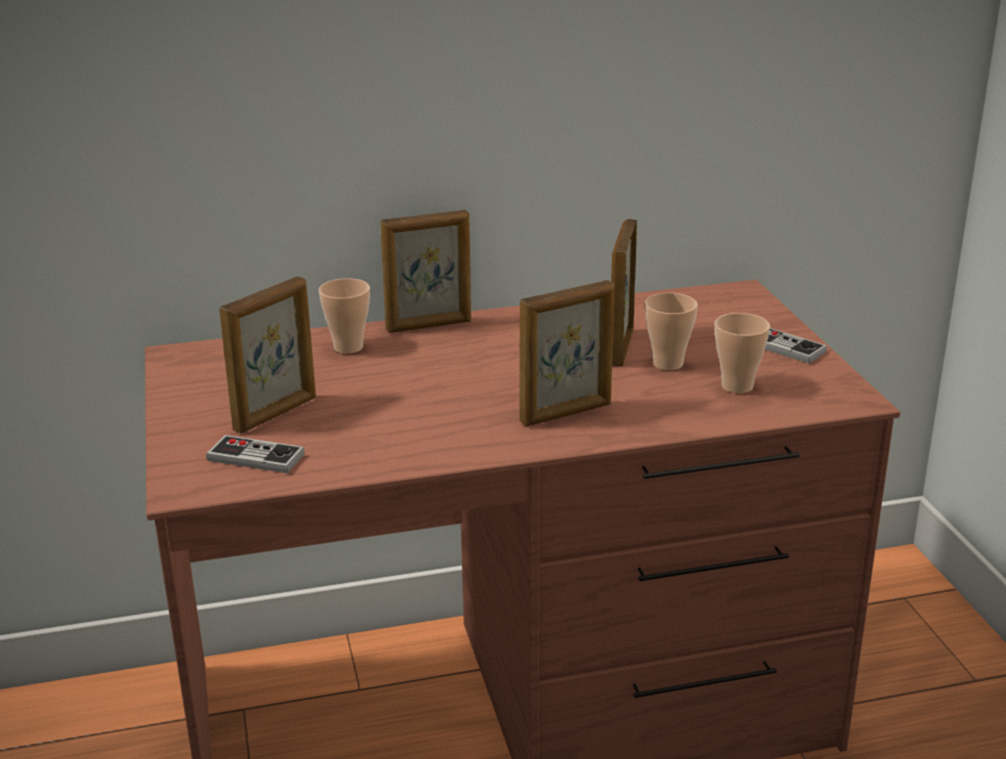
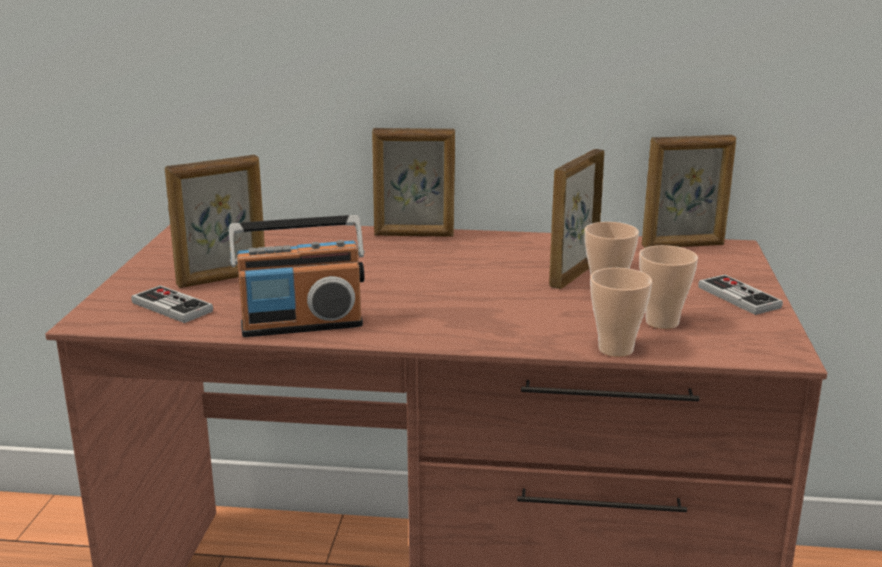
camera: 20 degrees right, 5 degrees down
(348, 347) = (330, 241): cup -> cup (615, 349)
(409, 452) = (301, 325): none -> radio
(567, 413) = (473, 318): picture frame -> picture frame (683, 245)

